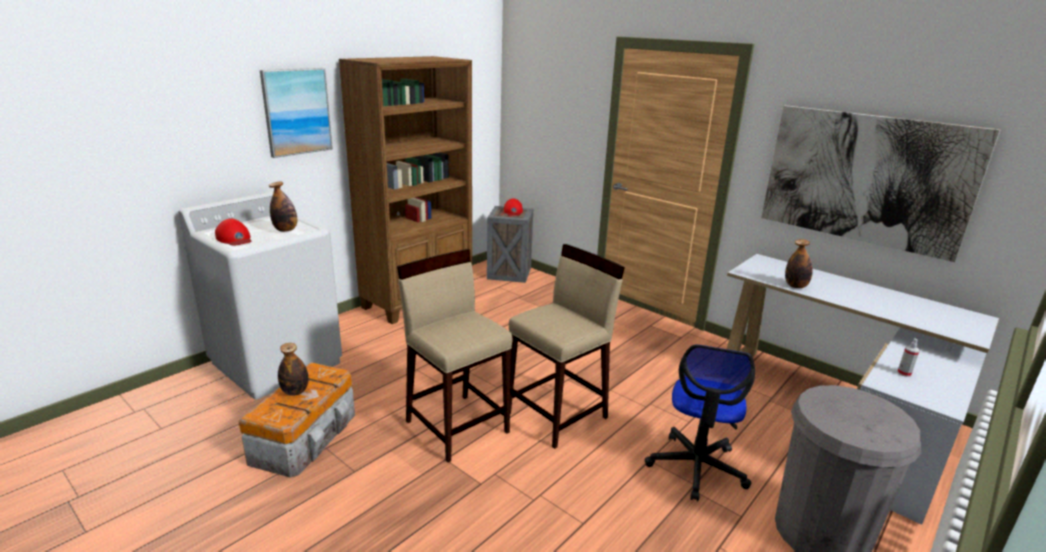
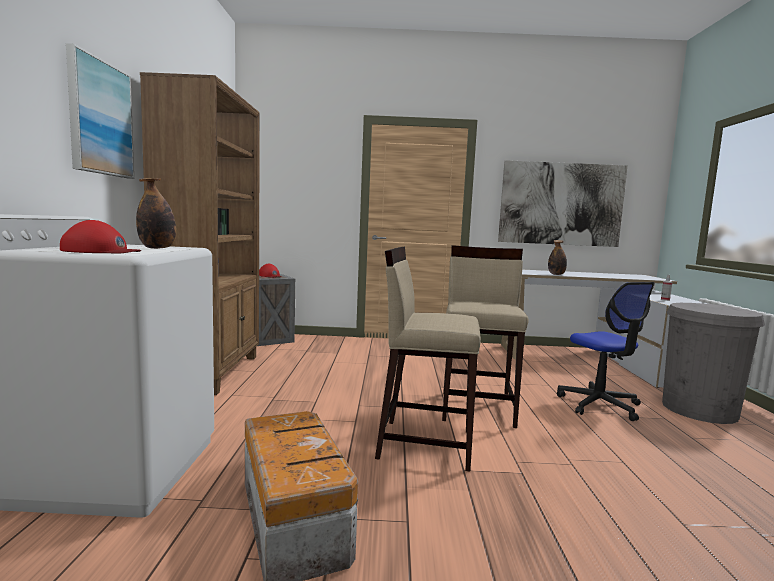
camera: 40 degrees left, 15 degrees down
(295, 391) = (289, 446): bottle -> none

